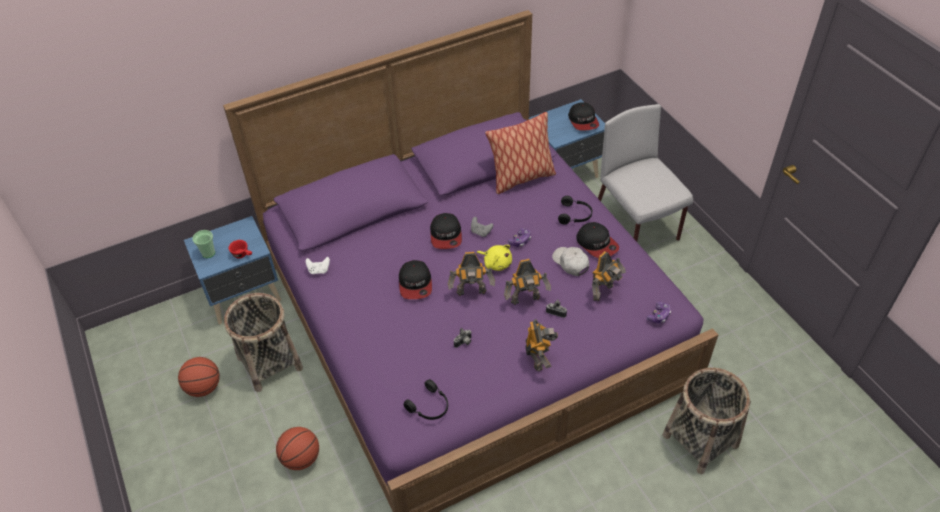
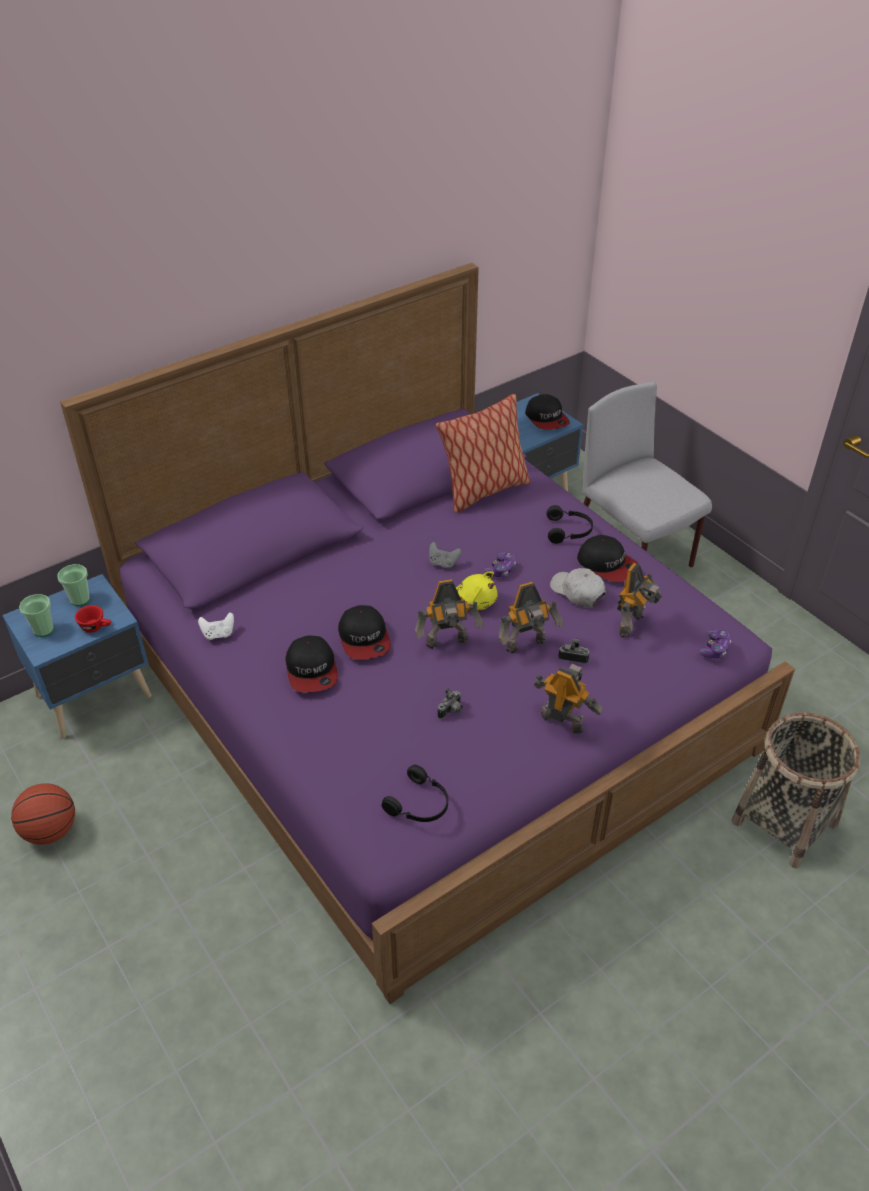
camera: 10 degrees left, 5 degrees down
(235, 233) = (80, 599): none -> cup
(269, 363) = (147, 785): basket -> none
(301, 458) = (216, 916): basketball -> none
(446, 235) = (395, 571): cap -> cap (312, 670)
(538, 358) = (562, 721): toy robot -> toy robot turned 45 degrees counterclockwise

